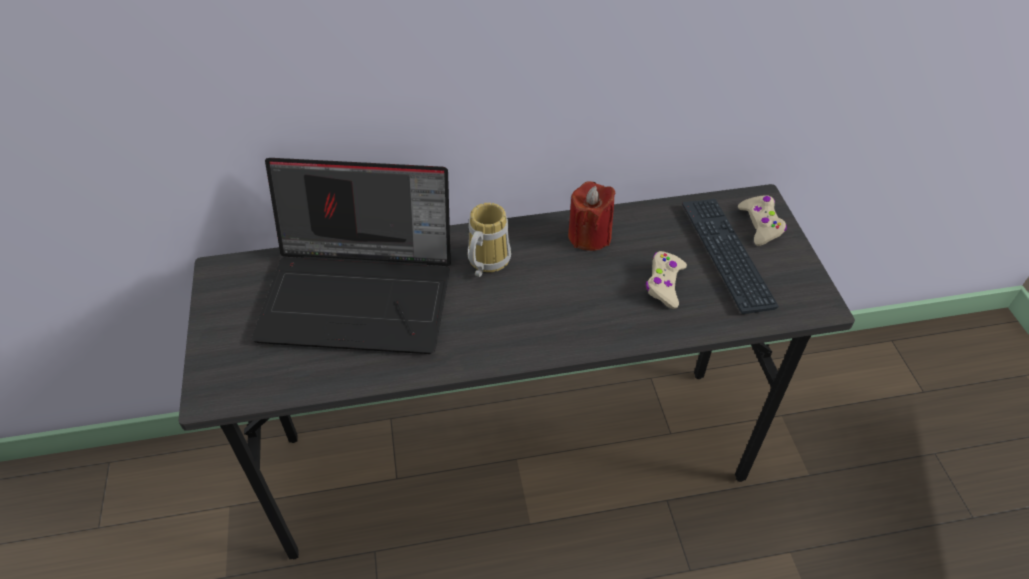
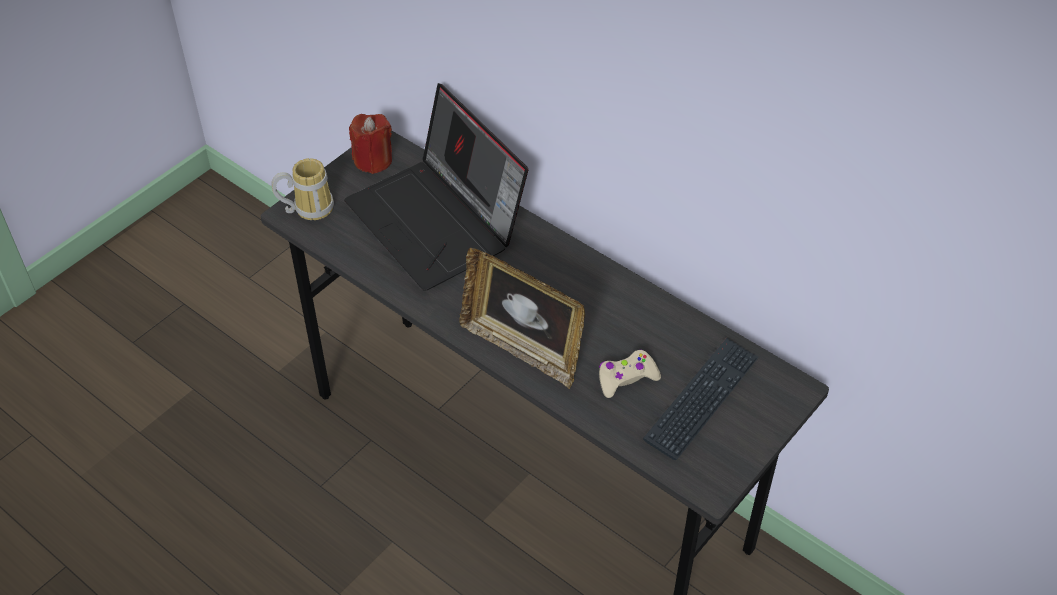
camera: 50 degrees right, 0 degrees up
(484, 262) = (535, 264): mug -> mug (308, 208)
(568, 328) = (522, 348): none -> picture frame
(589, 236) = (628, 306): red candle -> red candle (373, 160)
(761, 225) = (764, 404): beige game controller -> none

